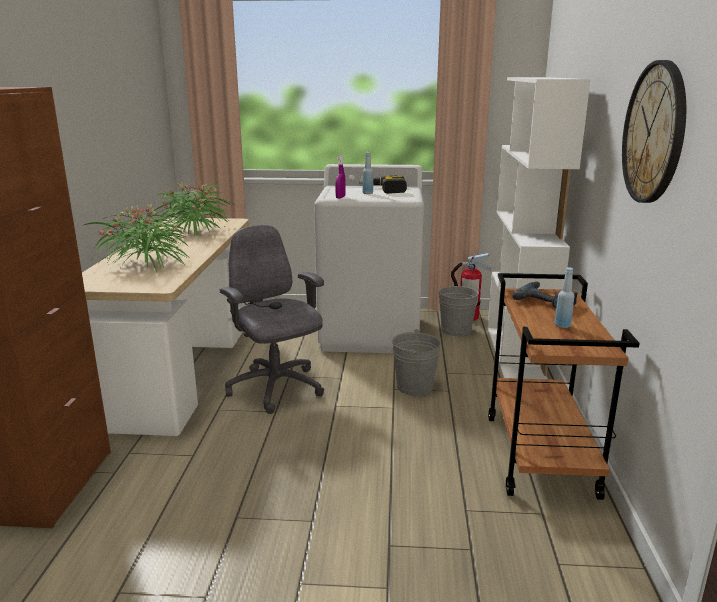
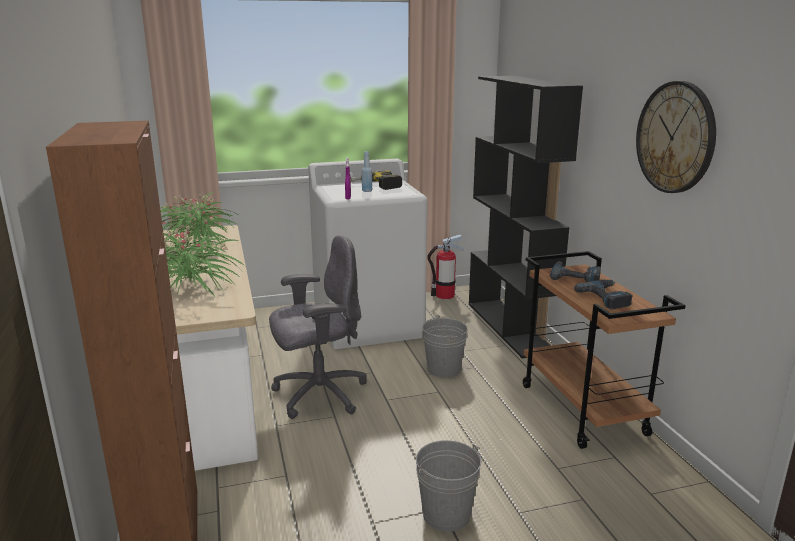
camera: 20 degrees left, 0 degrees up
(276, 389) = (318, 394): grey office chair -> grey office chair turned 120 degrees clockwise
(456, 330) = (443, 309): grey bucket -> grey bucket (446, 514)
(517, 357) = (510, 327): white bookcase -> black bookcase
(562, 325) = (607, 298): blue bottle -> power drill

